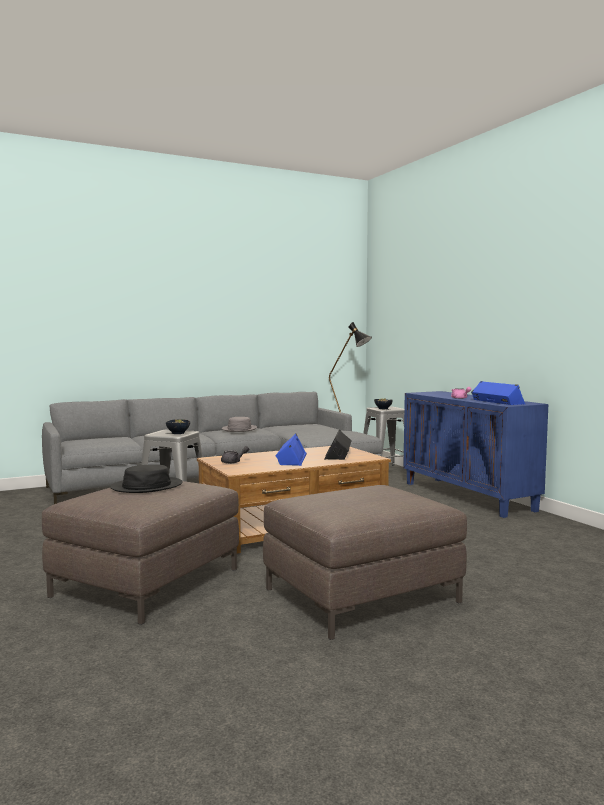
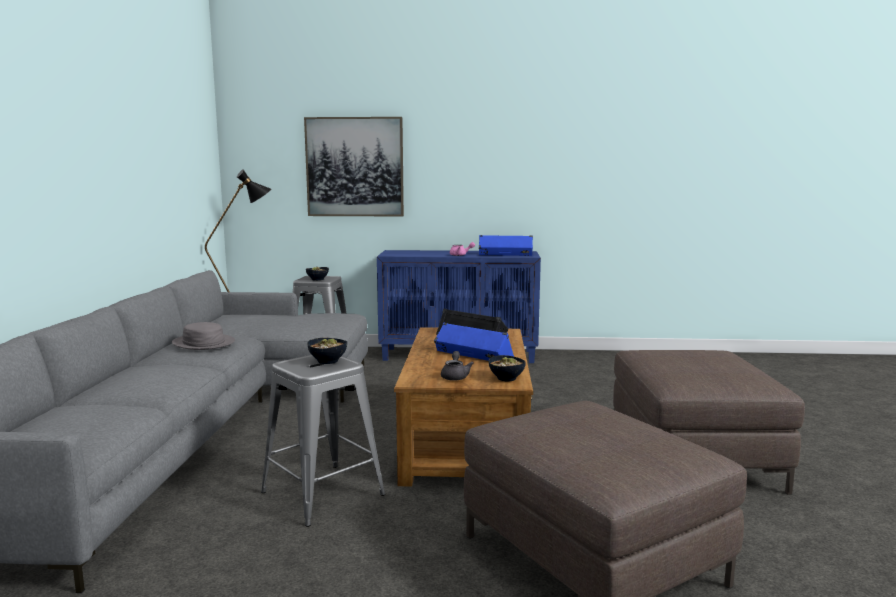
camera: 60 degrees left, 5 degrees up
(146, 486) = (568, 431): black hat -> none
(245, 469) = (506, 378): none -> bowl
(428, 319) = (355, 167): none -> picture

